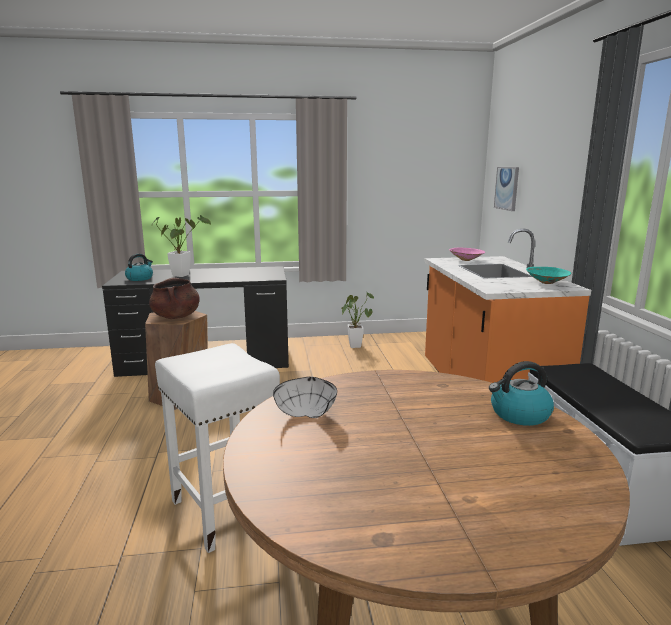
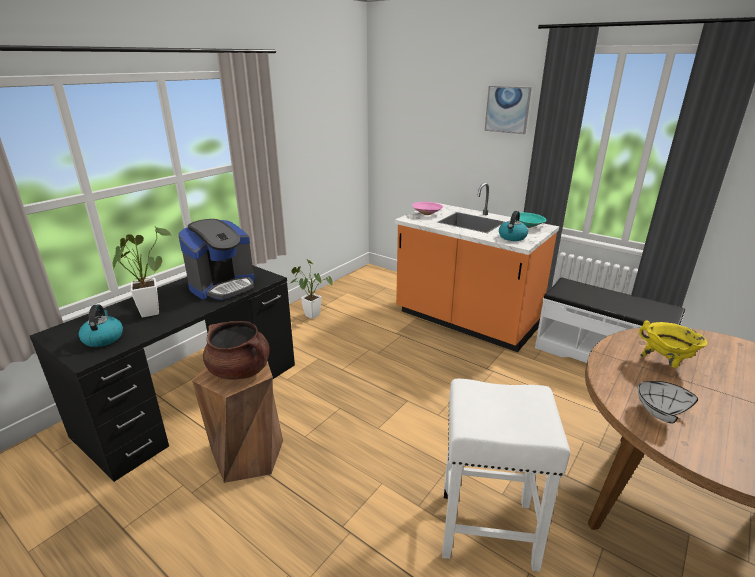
camera: 45 degrees left, 10 degrees up
(241, 275) = (223, 286): none -> coffee machine
(417, 401) = (665, 363): none -> yellow cooking pot
(507, 188) = (408, 139): picture -> picture (507, 109)
(519, 415) = (709, 345): kettle -> kettle (512, 237)

